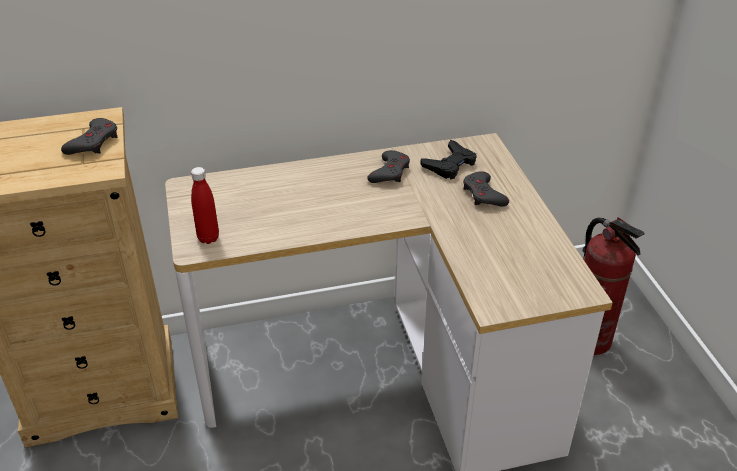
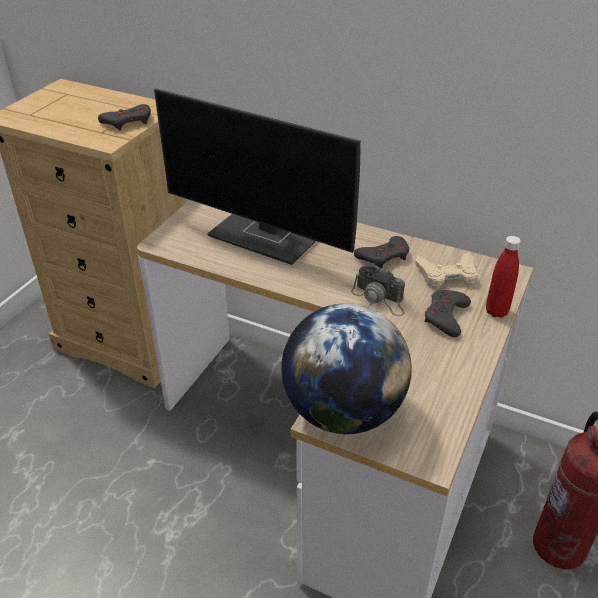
camera: 40 degrees right, 0 degrees up
(208, 238) = (180, 240): red bottle -> red bottle (496, 311)
(281, 199) = (268, 236): none -> monitor
(426, 204) = (380, 298): none -> camera
(450, 165) = (447, 275): black game controller -> beige game controller
(499, 294) = (343, 412): none -> globe

